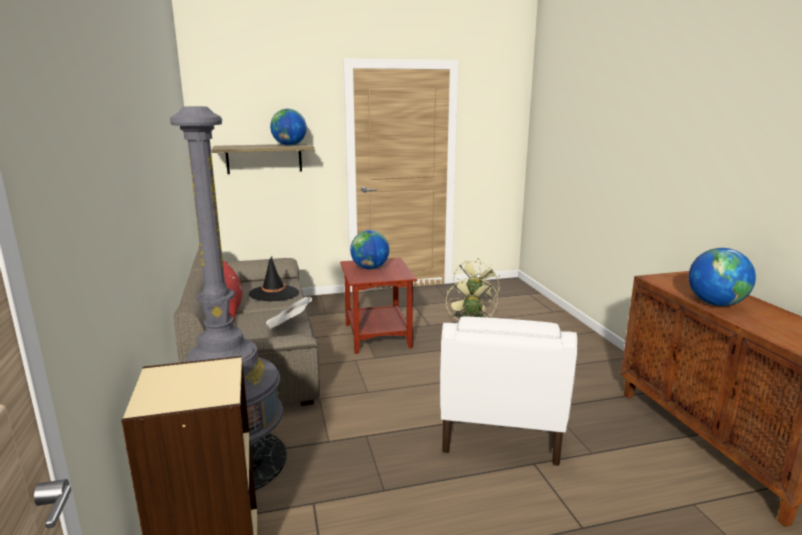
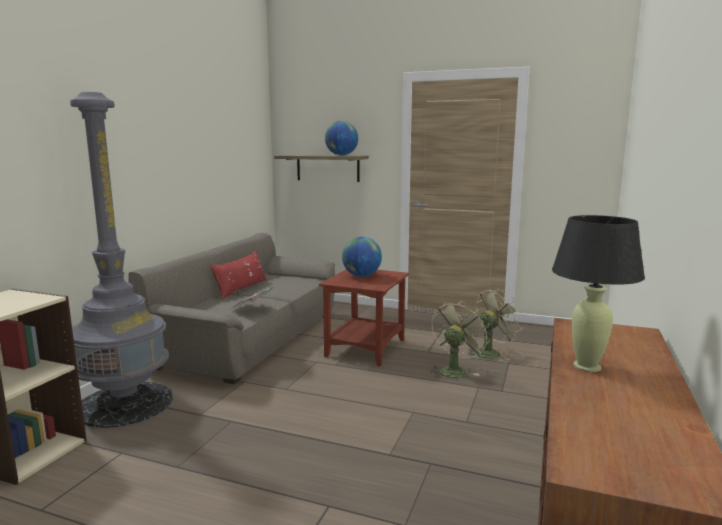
camera: 35 degrees right, 5 degrees down
(274, 293) = (285, 286): black hat -> none
(499, 428) = (349, 460): white armchair -> none
(715, 304) = (587, 366): globe -> black table lamp

